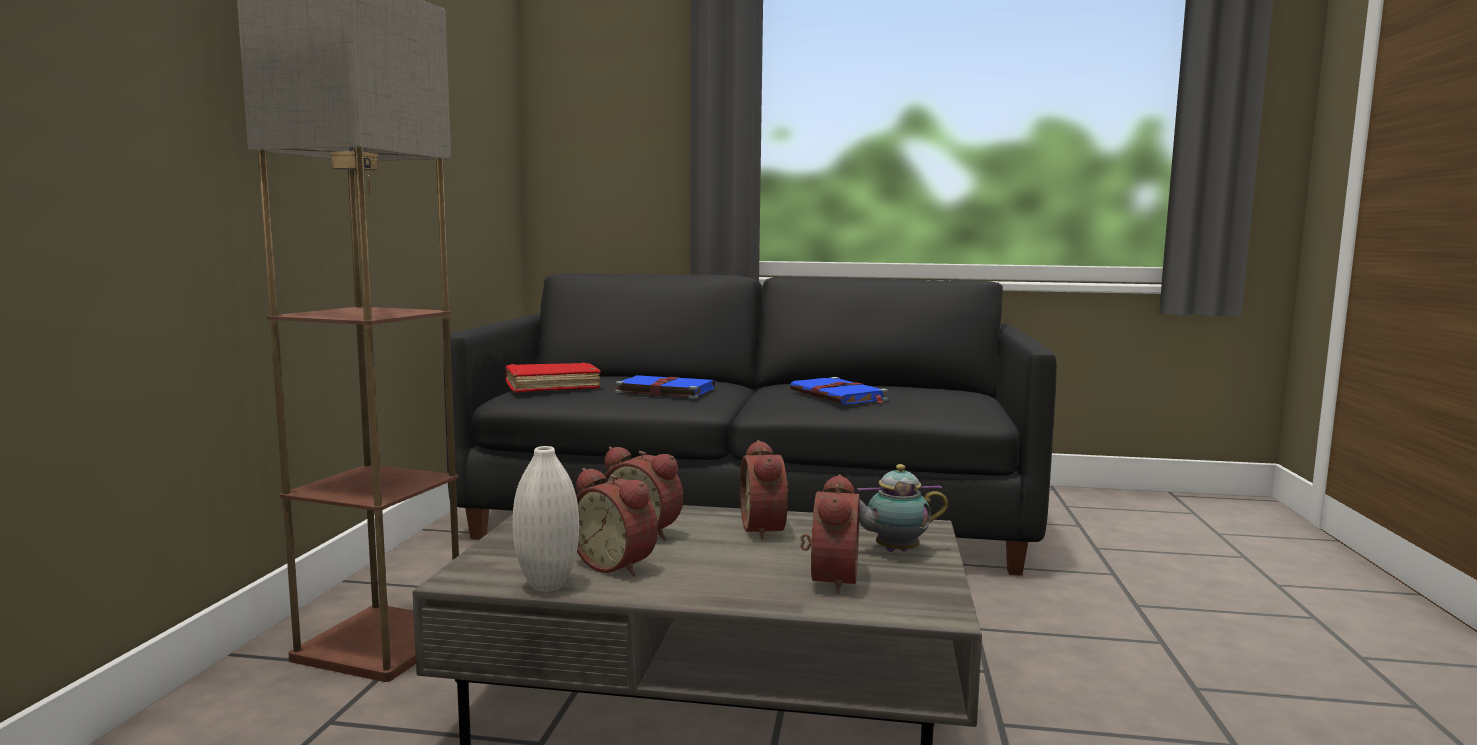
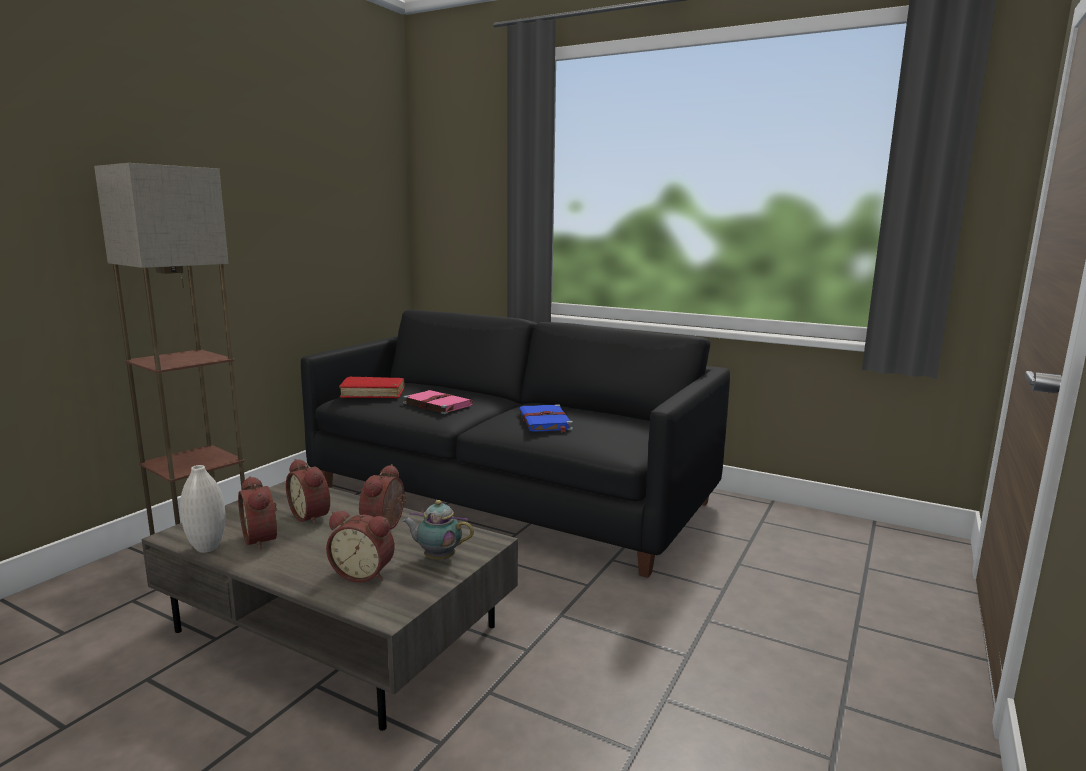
camera: 20 degrees right, 5 degrees up
(664, 390) = (436, 404): blue book -> pink book
(828, 579) = (364, 573): alarm clock -> alarm clock turned 75 degrees clockwise

